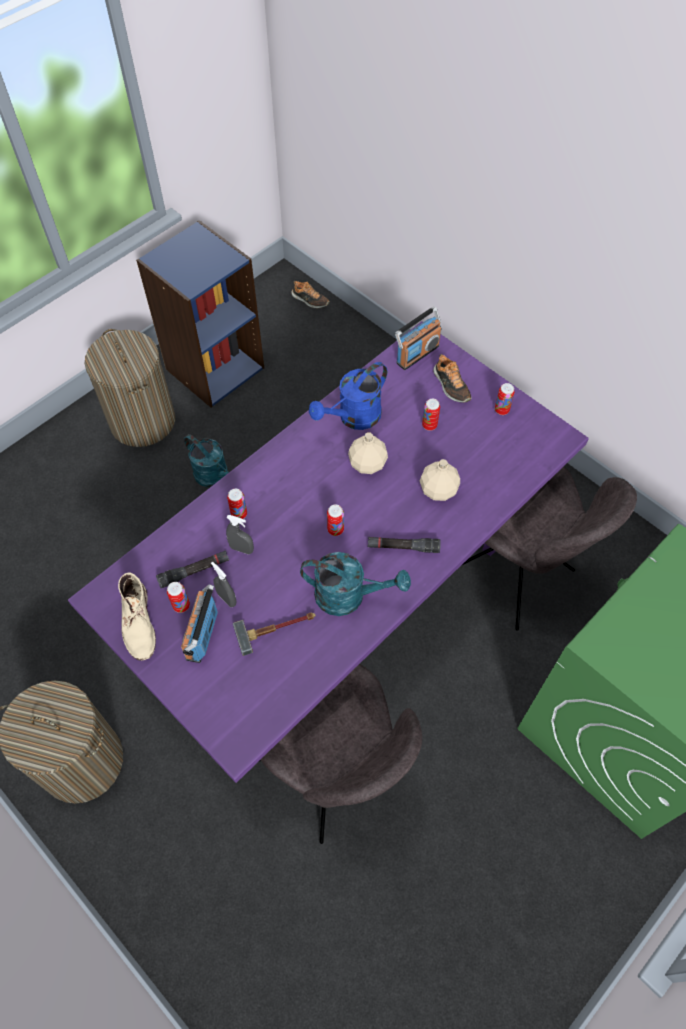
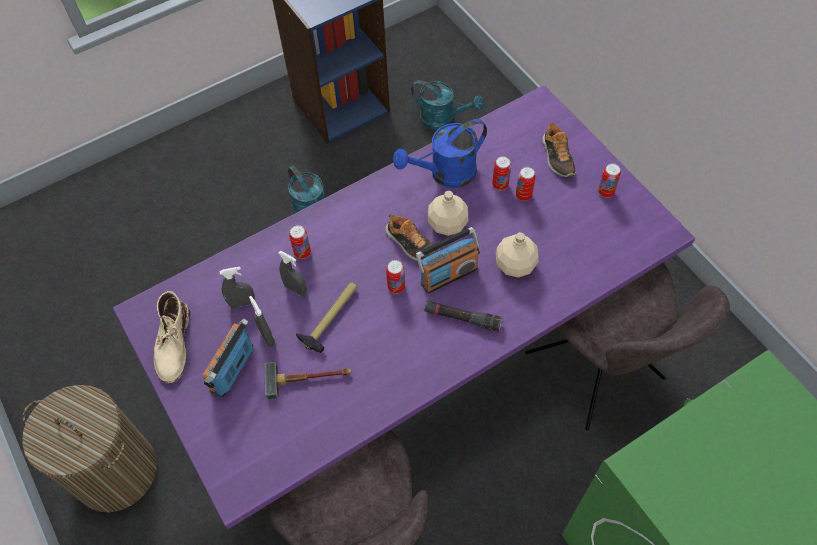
camera: 15 degrees right, 0 degrees up
(143, 421) = (257, 146): laundry basket -> none
(181, 605) = (220, 335): can -> can (500, 185)
(194, 571) = (242, 303): black flashlight -> grey spray bottle
(282, 569) = (330, 317): none -> hammer
(310, 300) = (452, 51): shoe -> shoe (411, 244)
(349, 596) = (392, 359): turquoise watering can -> turquoise watering can (443, 119)
(417, 354) = (529, 118): radio -> radio (448, 275)

